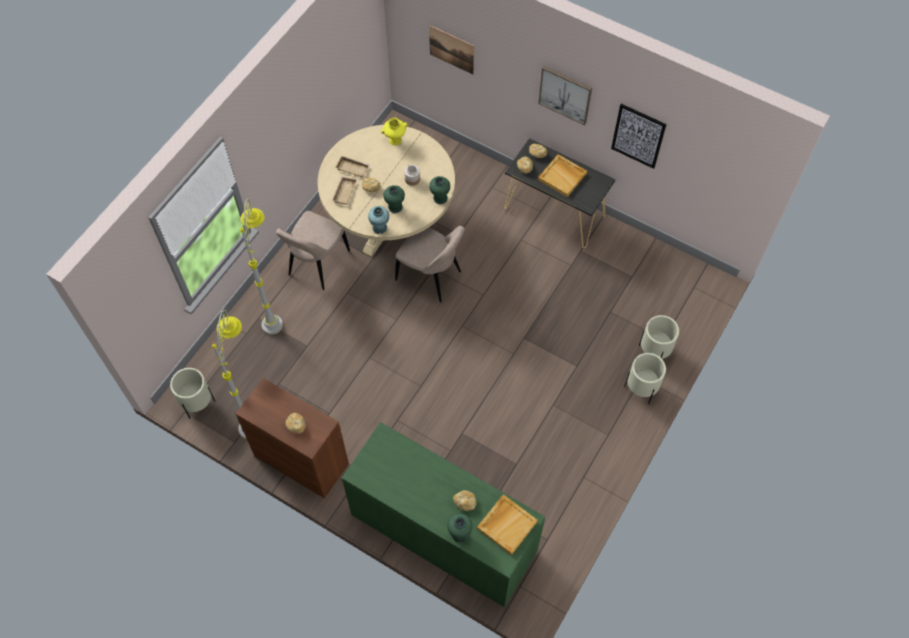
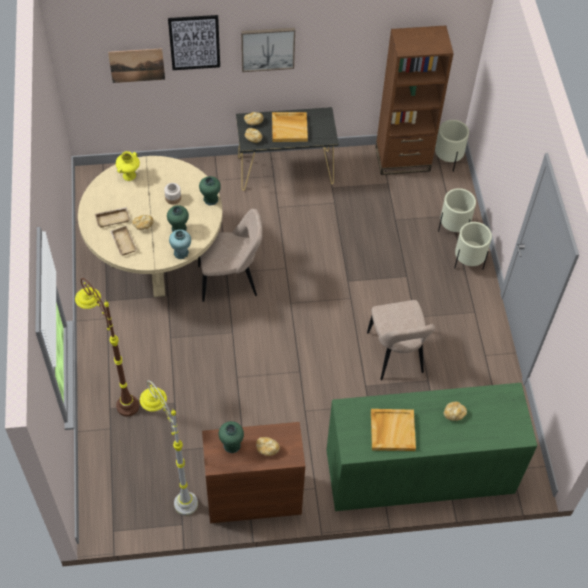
camera: 40 degrees left, 5 degrees down
(197, 403) = (119, 515): beige planter -> beige planter (447, 160)
(273, 309) = (117, 392): grey floor lamp -> brown floor lamp
(317, 265) = (123, 331): beige chair -> beige chair (396, 355)
(459, 534) = (472, 440): green vase -> green vase (232, 445)
(507, 524) = (499, 408): beige tray -> beige tray (392, 430)
(638, 136) = (348, 51): picture -> picture (194, 42)
(663, 264) = (402, 160): none -> brown bookcase

